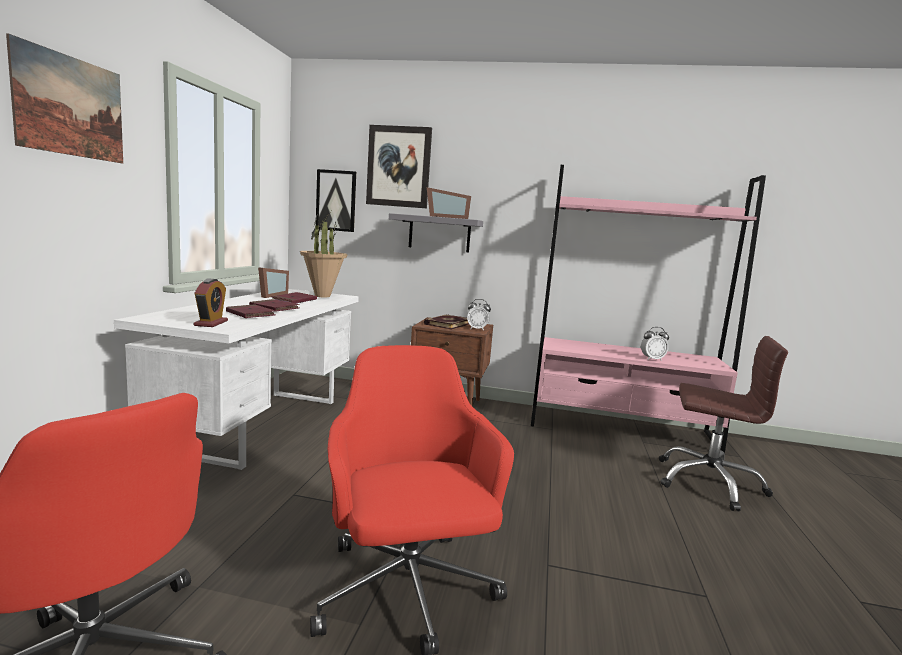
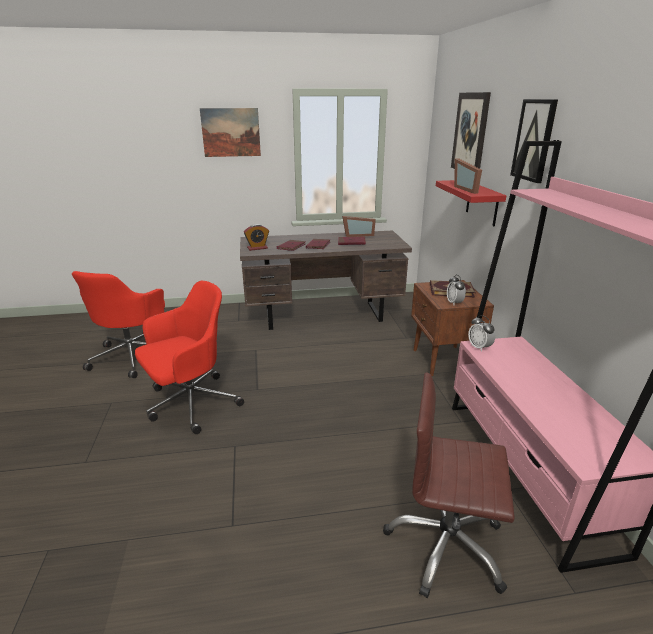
camera: 70 degrees right, 15 degrees up
(262, 424) = (324, 315): white desk -> brown desk
(322, 296) = (385, 242): potted plant -> none
(336, 200) = (442, 162): picture -> picture (534, 140)
(439, 233) = (482, 203): grey shelf -> red shelf
(652, 359) = (532, 406): alarm clock -> alarm clock (479, 347)
(709, 482) = (446, 545): brown office chair -> brown office chair turned 105 degrees clockwise

